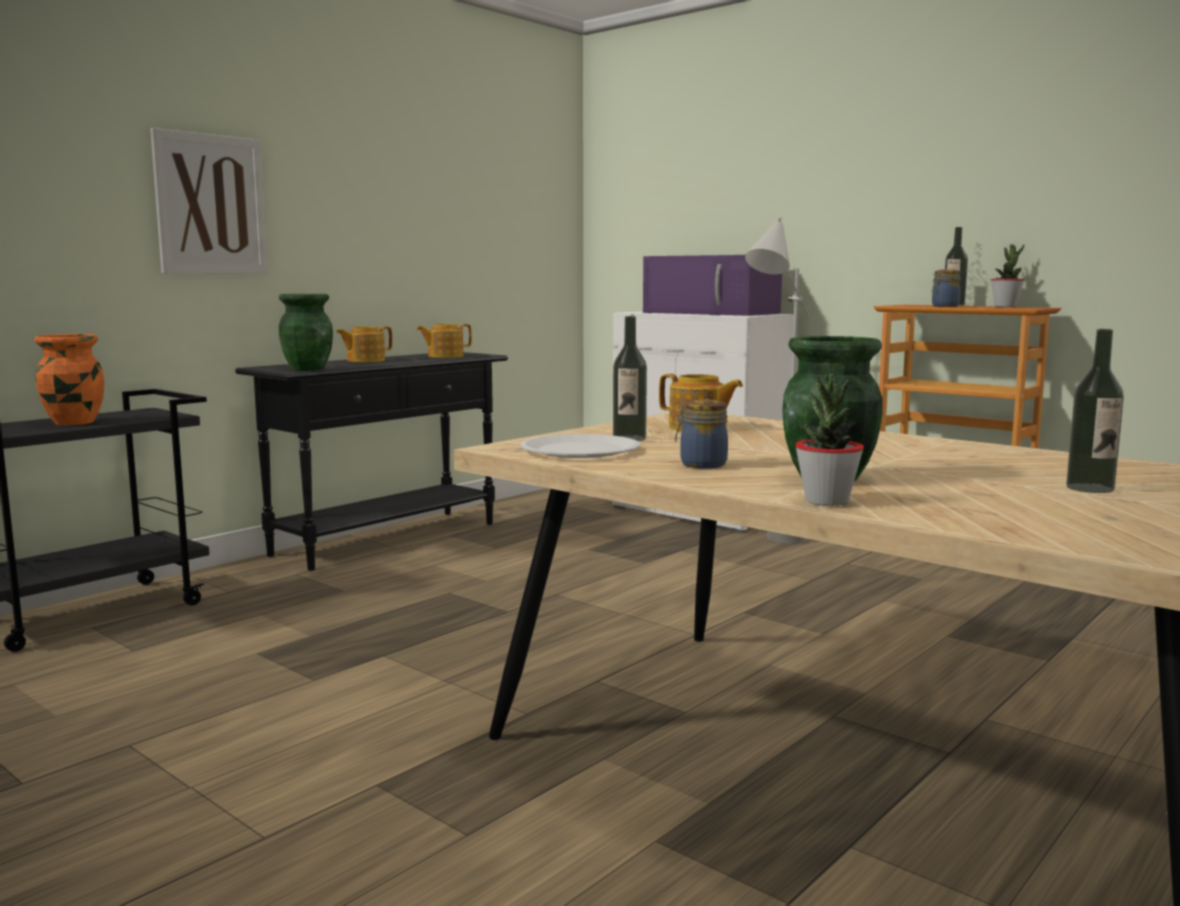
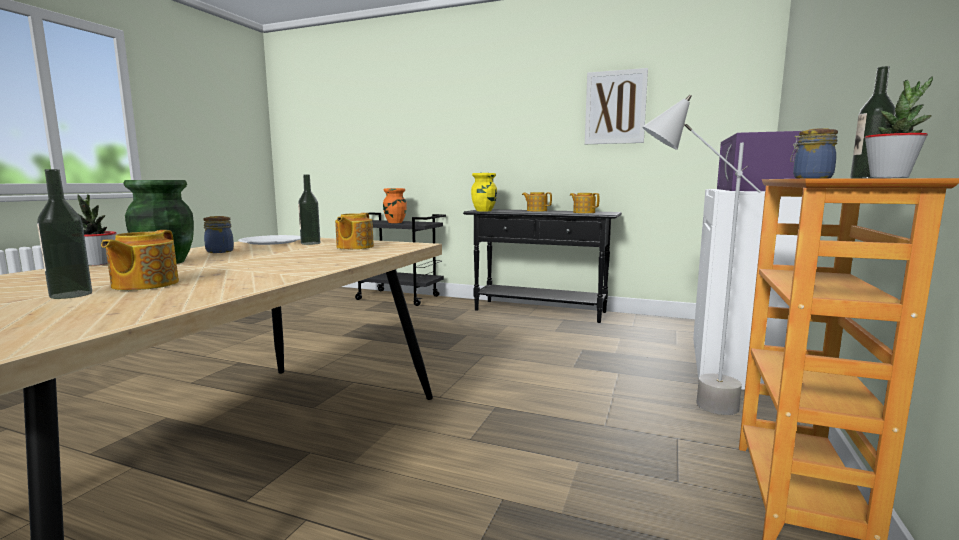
camera: 70 degrees right, 0 degrees up
(210, 204) = (476, 132): picture -> picture (615, 107)
(308, 369) = (484, 211): green vase -> yellow vase
(1019, 474) = (144, 285): none -> teapot

